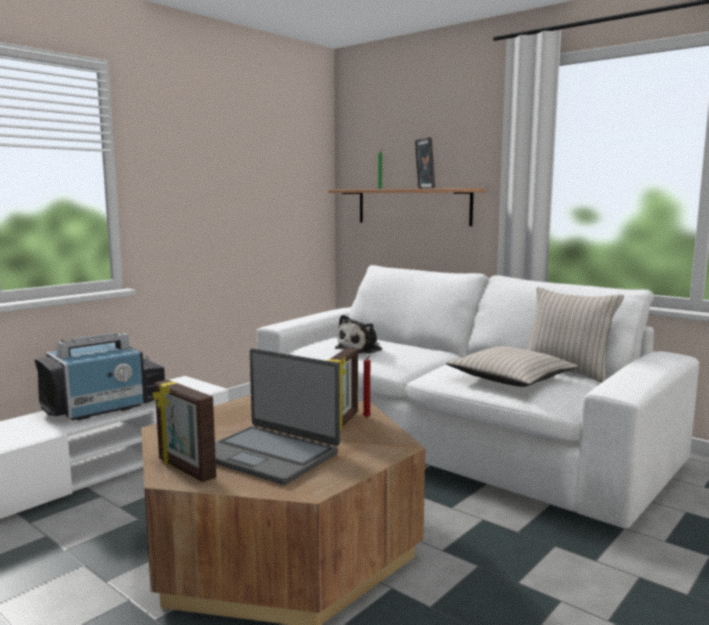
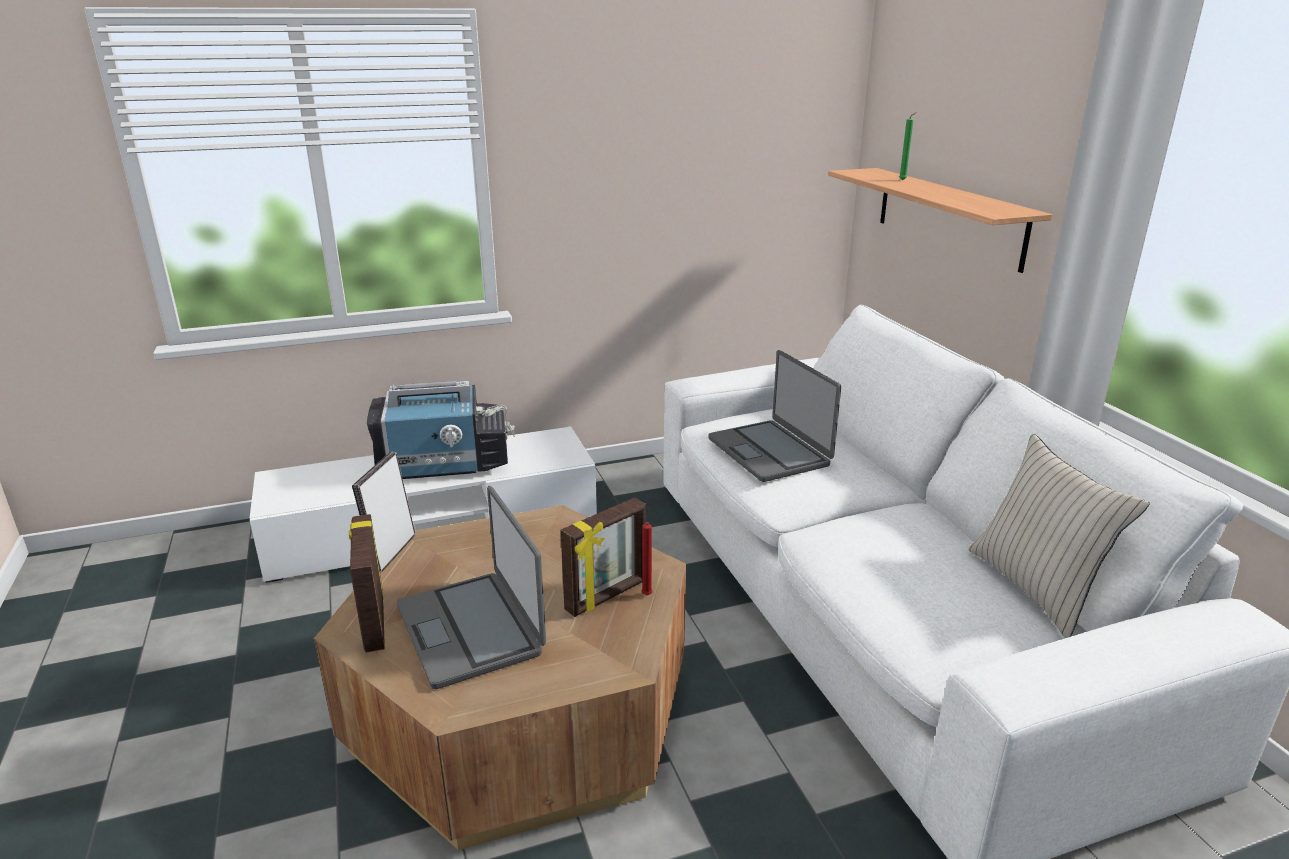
camera: 30 degrees right, 15 degrees up
(361, 349) = (770, 452): plush toy -> laptop
(424, 188) = (953, 197): picture frame -> picture frame (391, 552)
(510, 378) = (914, 581): beige pillow -> none

